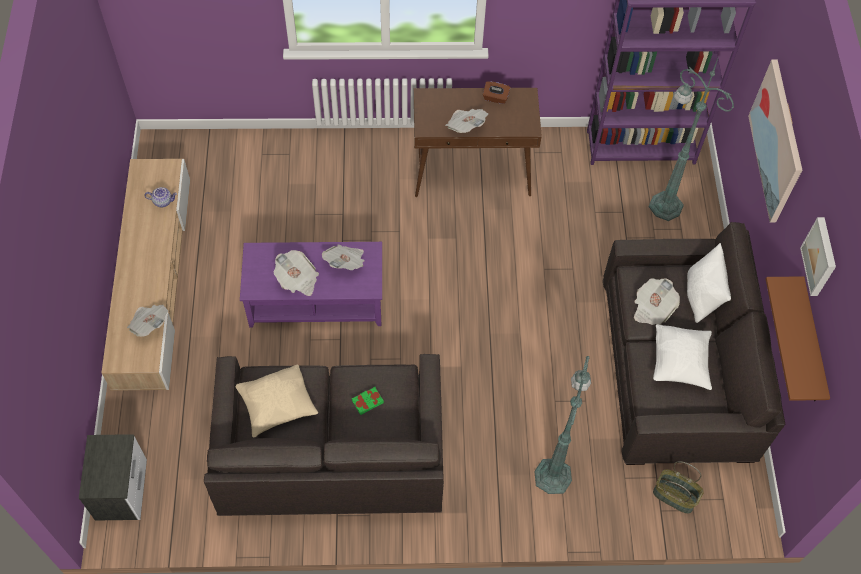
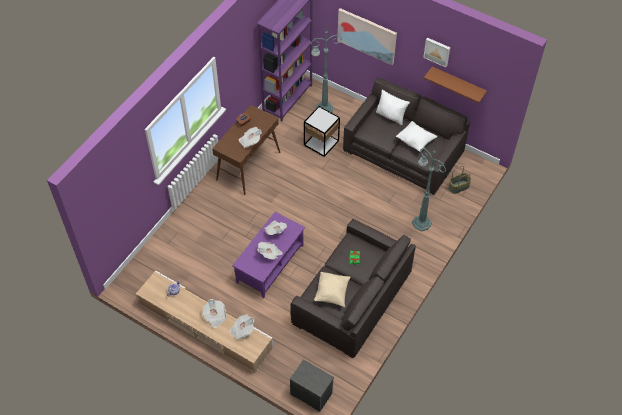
camera: 55 degrees left, 5 degrees down
(594, 240) = (321, 143): none -> side table
(652, 308) = (384, 135): newspaper -> newspaper (215, 316)

